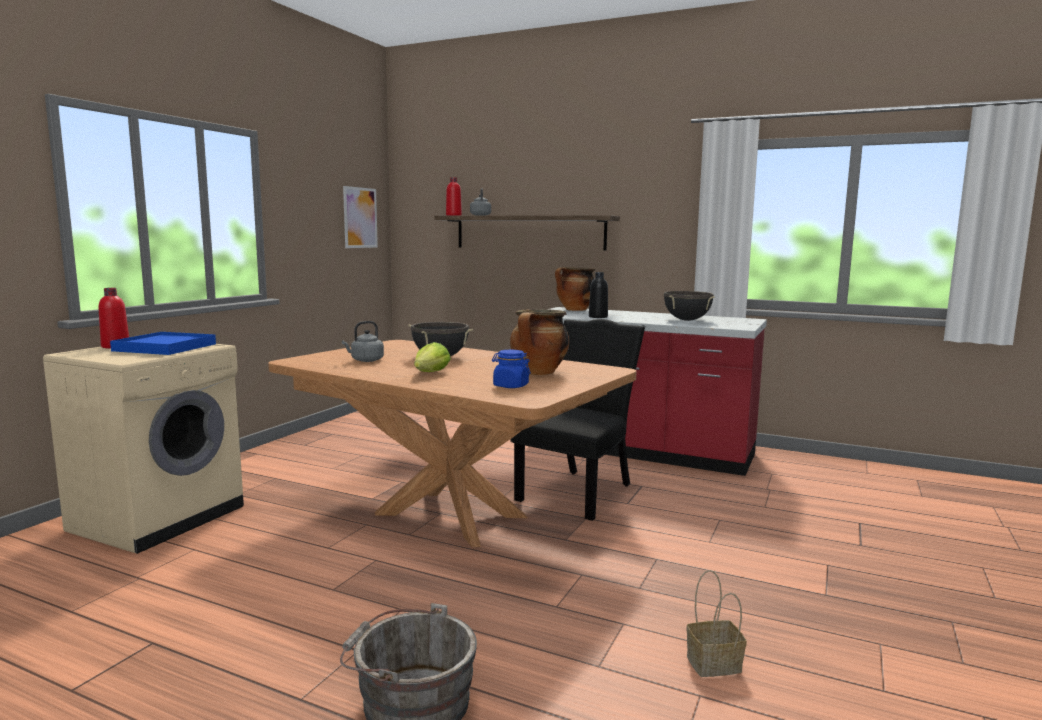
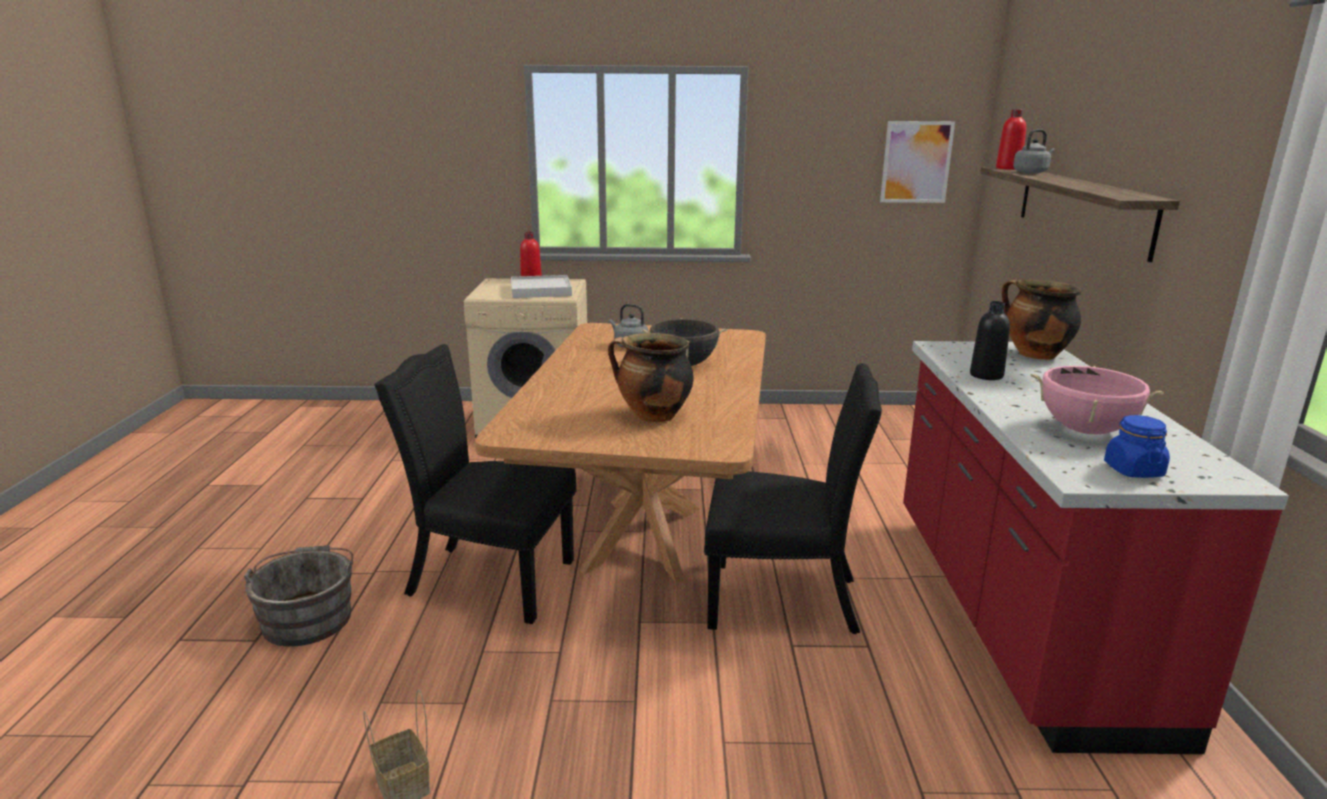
camera: 65 degrees right, 10 degrees up
(165, 347) = (541, 290): blue tray -> white tray
(431, 373) = (597, 377): lettuce -> none
(449, 585) = (493, 581): none -> black chair
(510, 386) = (569, 416): blue jar -> blue jar (1133, 470)
(687, 320) = (1085, 430): black cooking pot -> pink cooking pot

